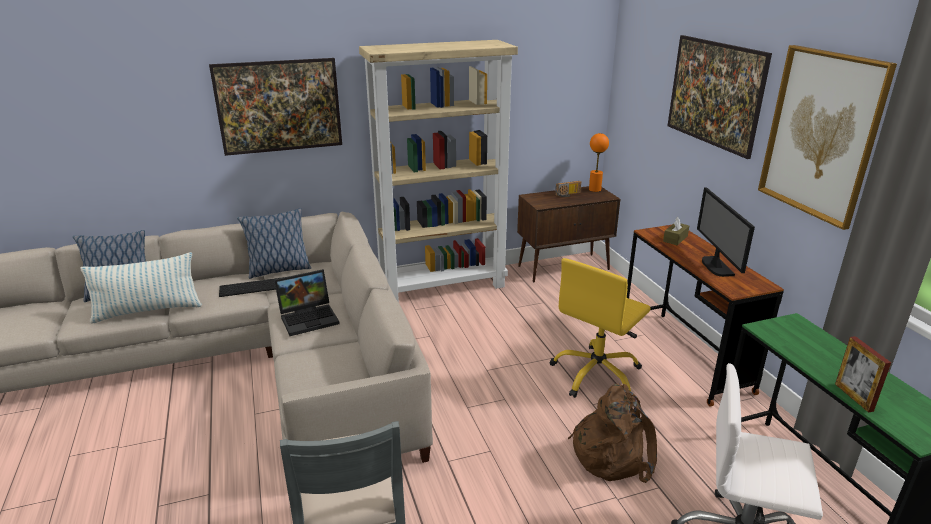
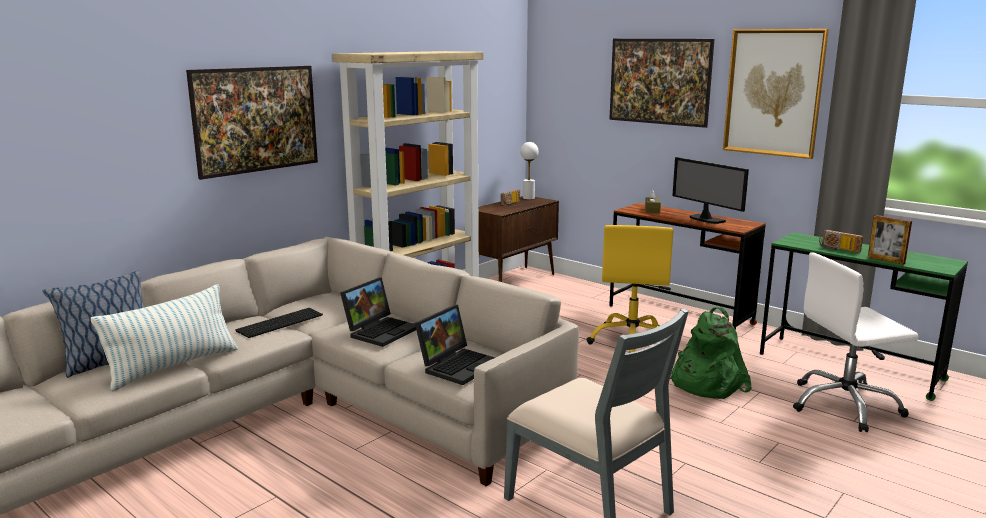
camera: 30 degrees left, 10 degrees down
(278, 270) = (282, 308): pillow -> none
(315, 377) = (458, 365): none -> laptop
(595, 190) = (528, 198): orange table lamp -> white table lamp
(612, 453) = (705, 383): brown backpack -> green backpack
(814, 358) = (838, 249): none -> radio

